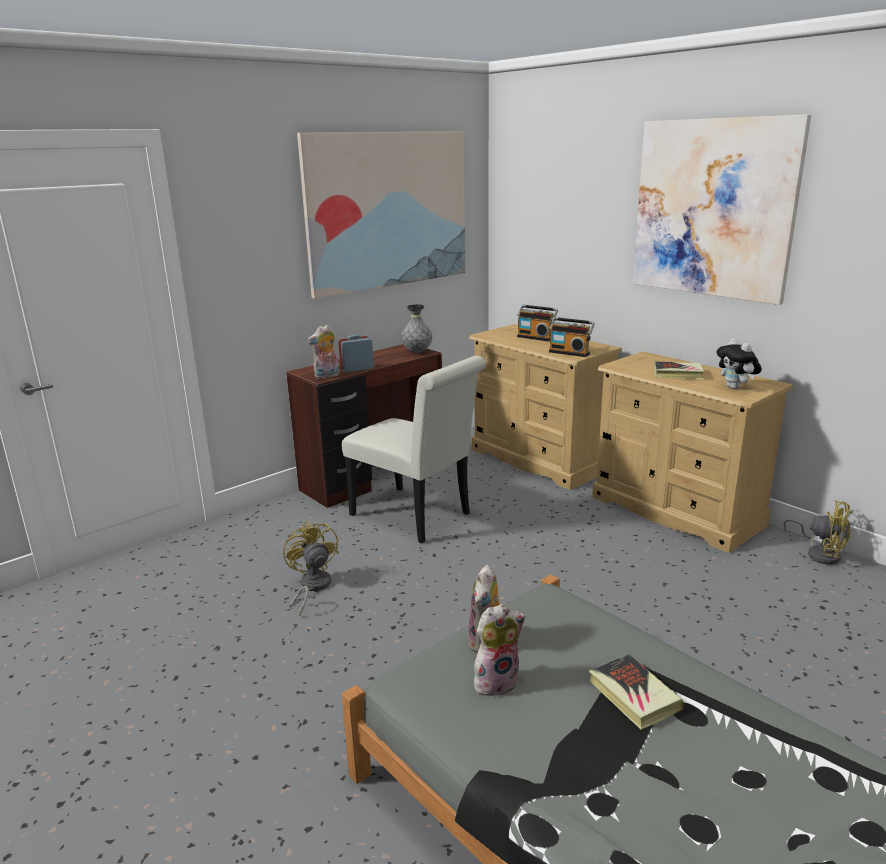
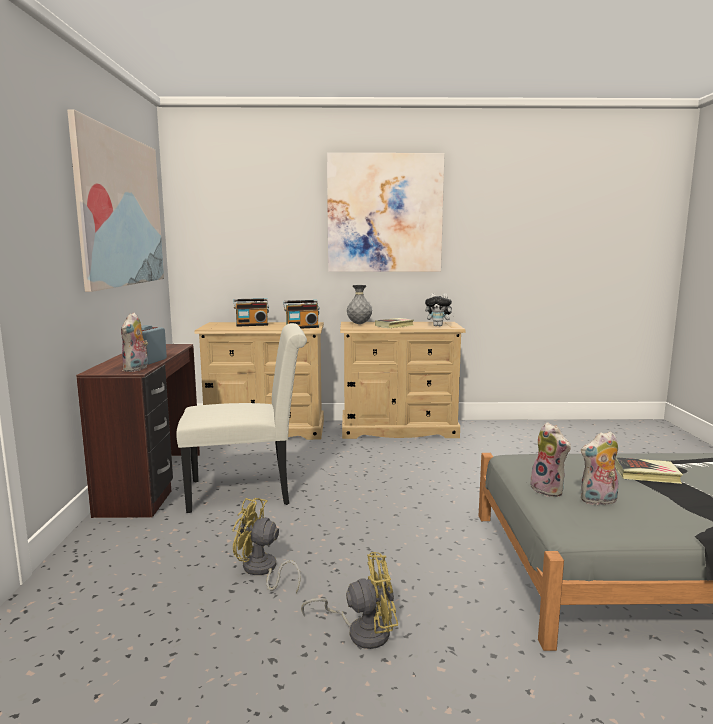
camera: 50 degrees left, 10 degrees down
(417, 352) = (172, 346): grey vase -> grey vase (359, 324)
(496, 681) = (598, 501): plush toy -> plush toy turned 120 degrees counterclockwise
(820, 553) = (491, 424): yellow fan -> yellow fan (361, 631)

